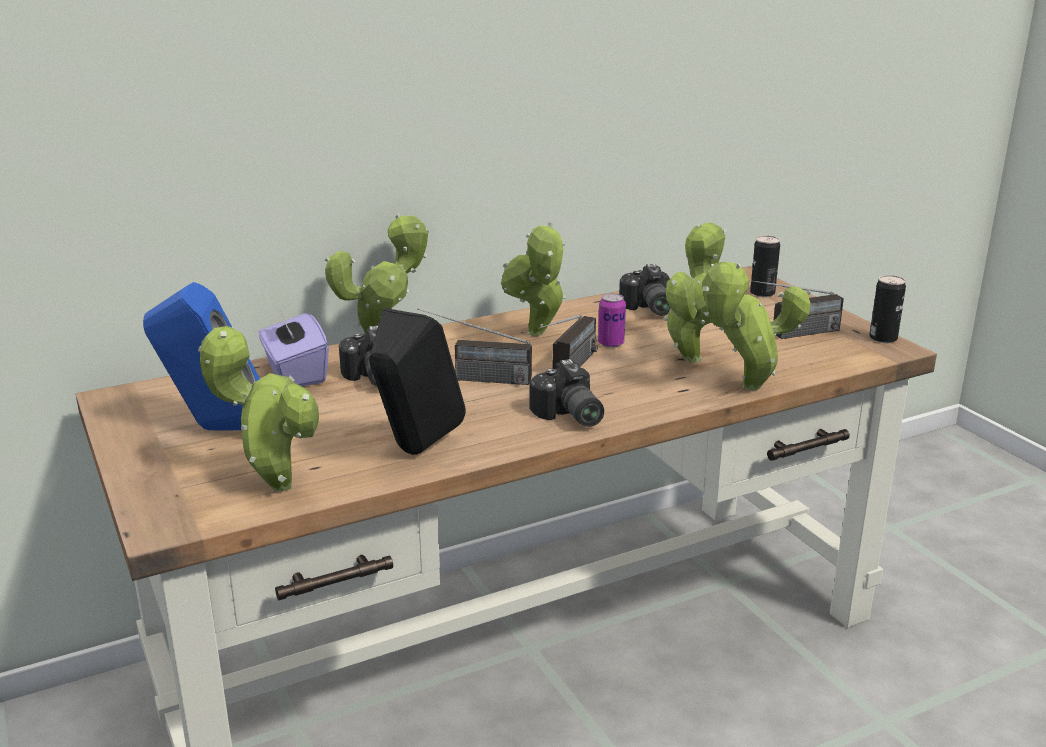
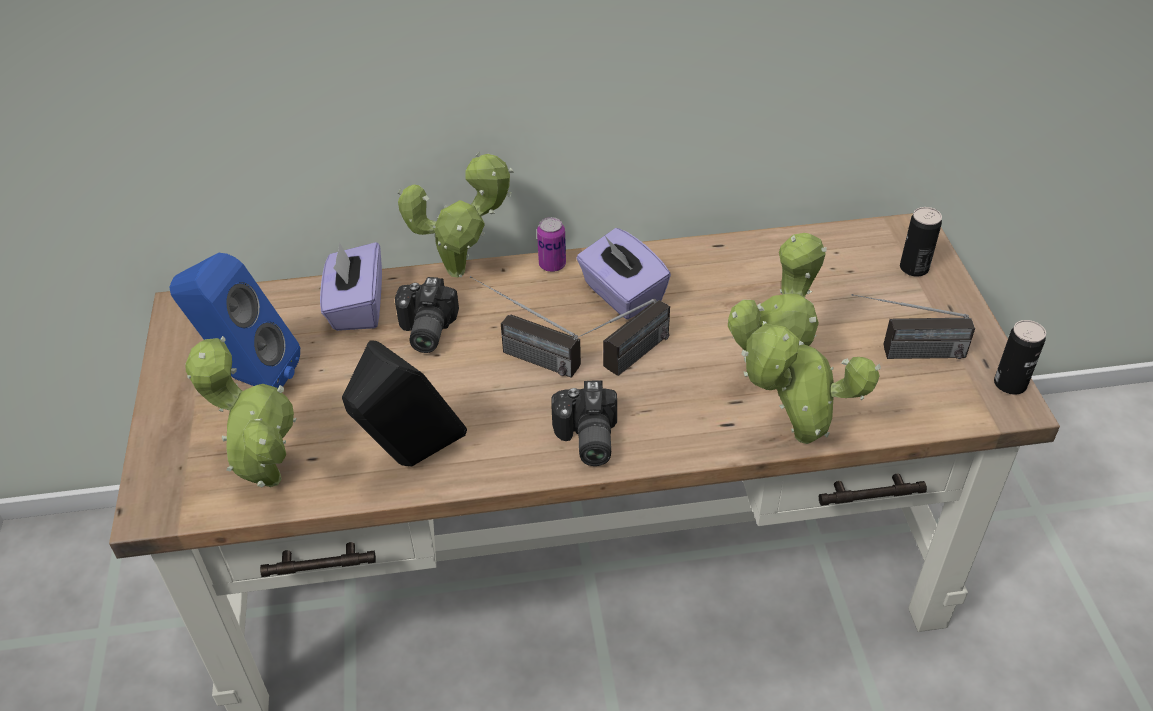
camera: 20 degrees right, 20 degrees up
(537, 335) = (621, 294): potted plant -> purple tissue box
(611, 343) = (692, 325): can -> can (552, 265)
(647, 309) = (765, 271): camera -> none

